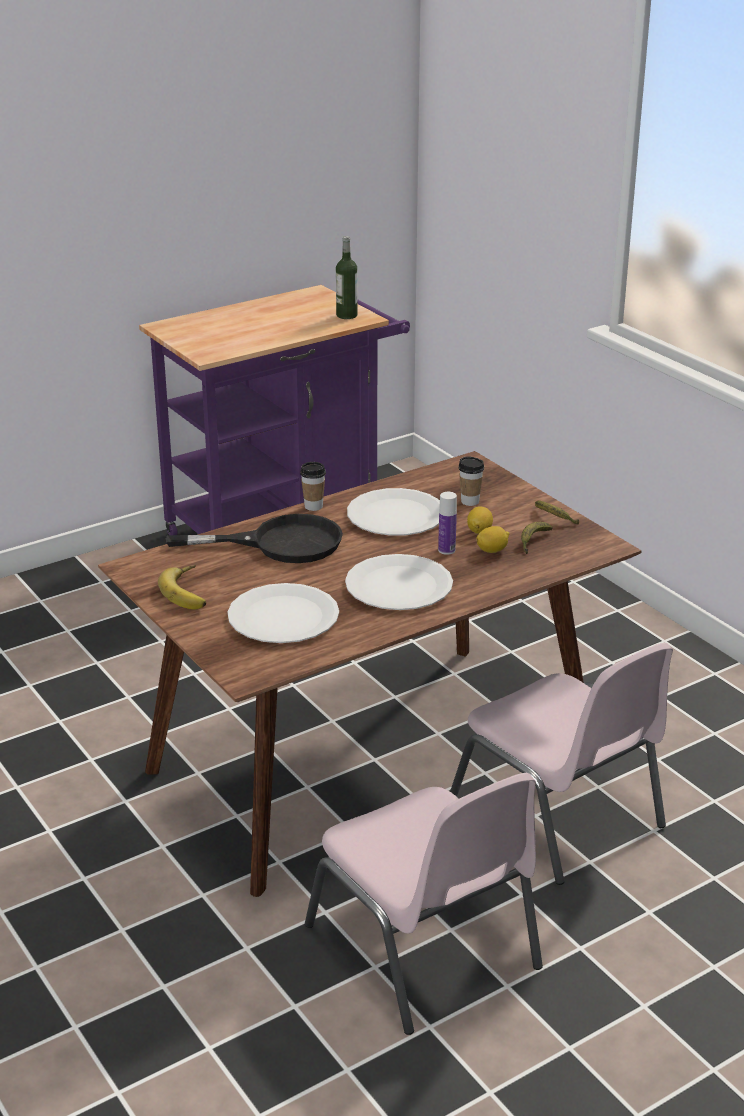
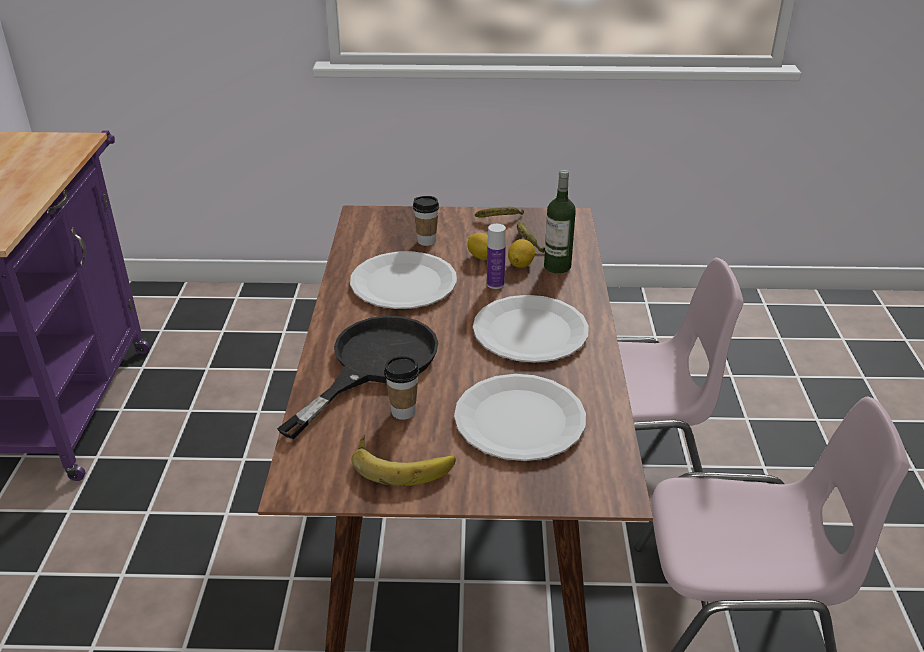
camera: 55 degrees left, 5 degrees up
(313, 506) = (328, 318): cup -> cup (403, 412)
(346, 315) = (58, 144): bottle -> bottle (557, 266)

